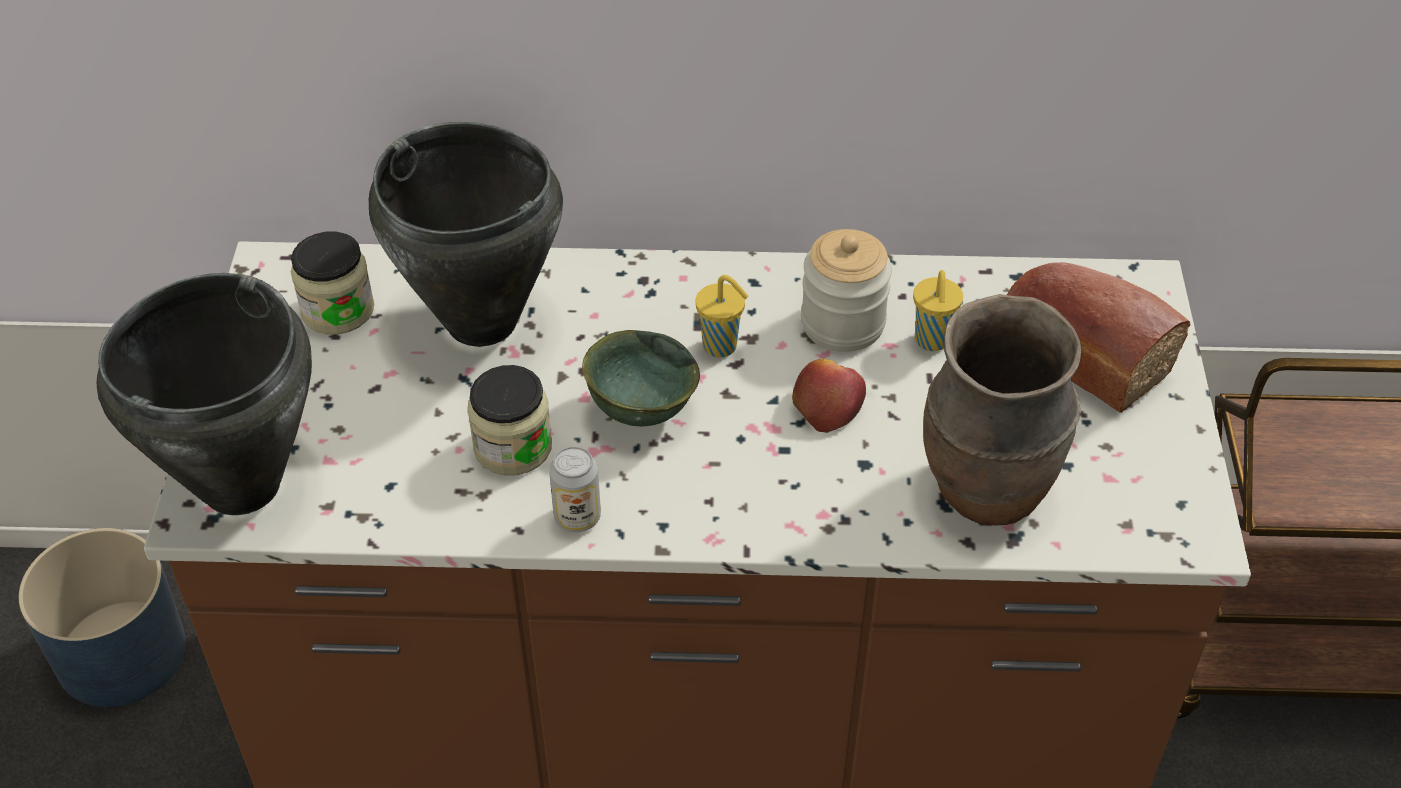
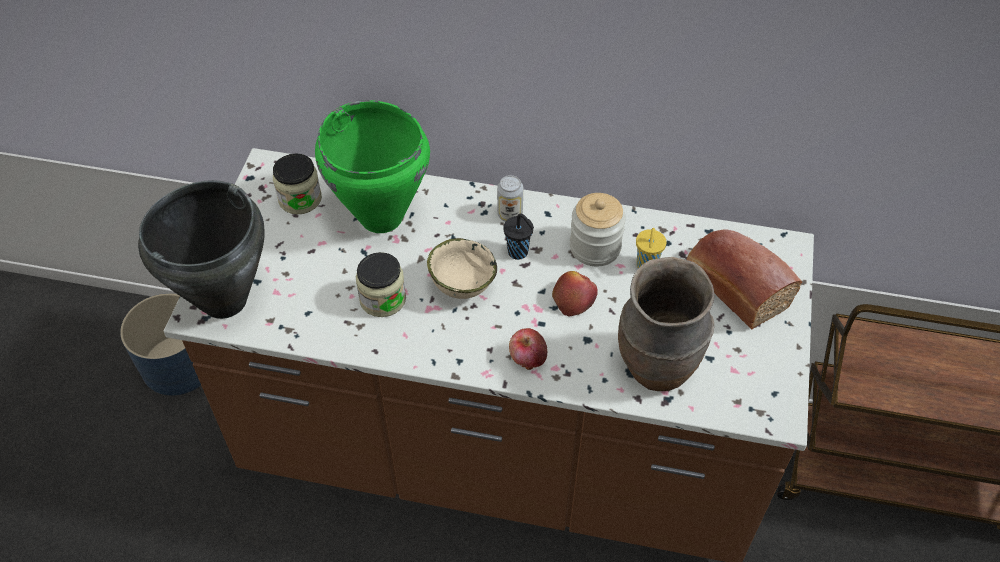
camera: 10 degrees right, 5 degrees up
(481, 323) = (381, 218): black cooking pot -> green cooking pot
(577, 517) = (411, 348): can -> can (510, 214)
(639, 410) = (461, 286): green bowl -> beige bowl
(722, 347) = (519, 253): yellow cup -> black cup
(774, 506) = (527, 358): none -> apple

